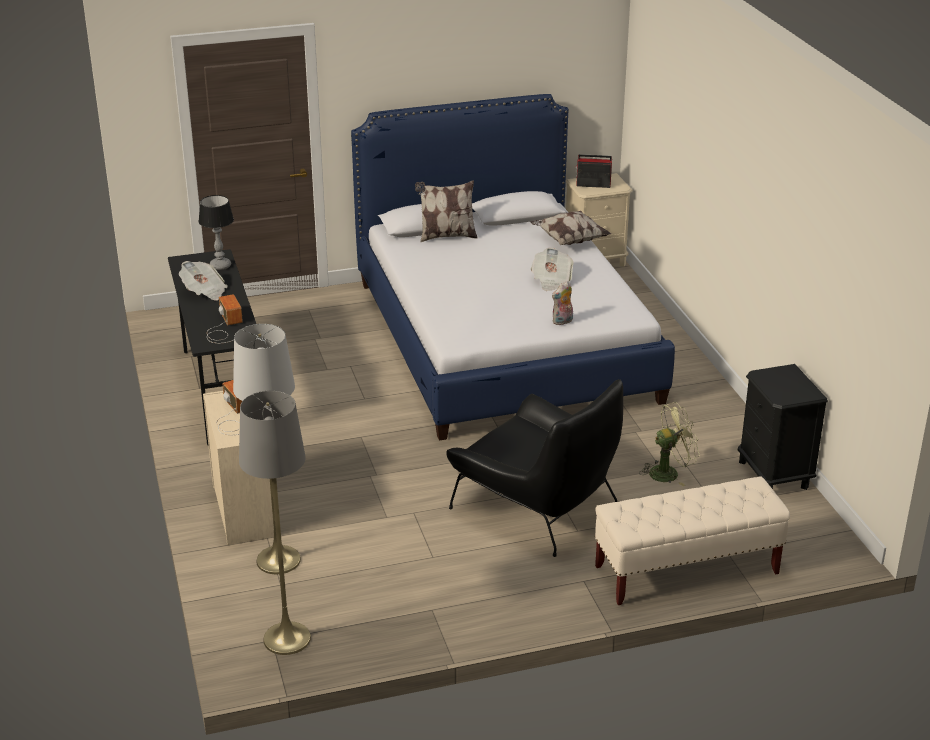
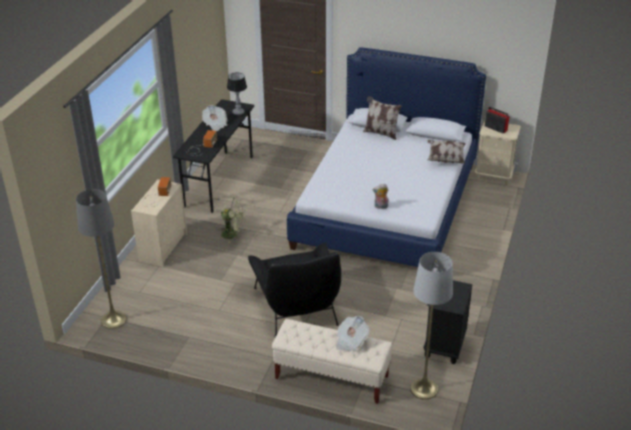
camera: 35 degrees right, 5 degrees up
(278, 560) = (151, 279): grey floor lamp -> grey floor lamp (424, 389)
(551, 280) = (405, 180): newspaper -> newspaper (350, 341)
(669, 472) = (387, 319): green fan -> green fan (232, 234)

